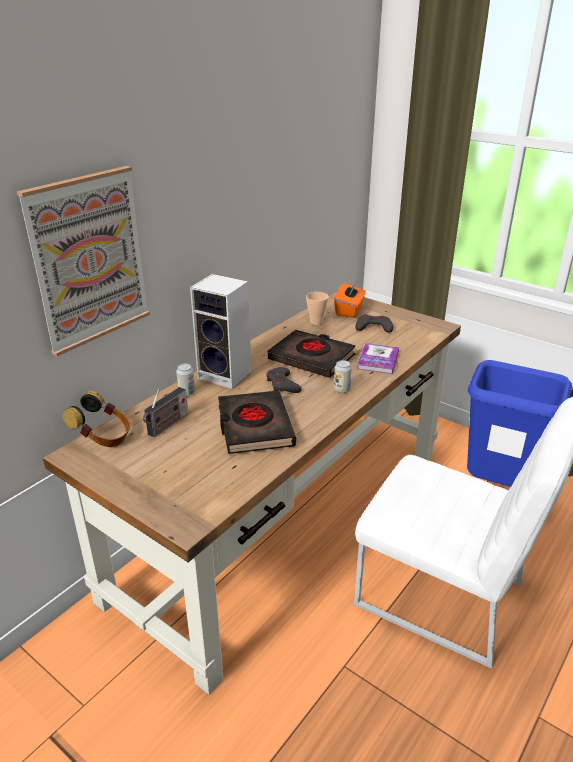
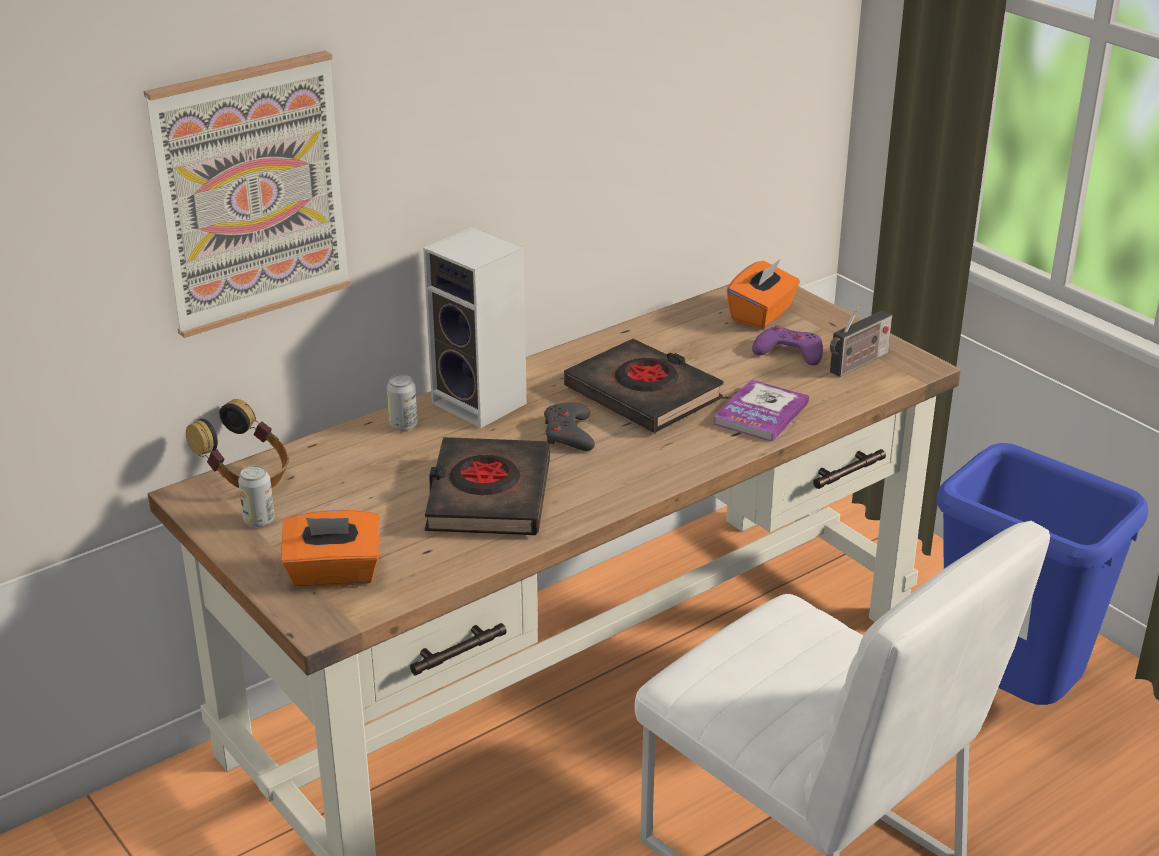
camera: 15 degrees right, 0 degrees up
(167, 425) = (350, 473): radio -> radio (857, 364)
(183, 491) = (334, 574): none -> orange tissue box
(316, 322) = (688, 329): cup -> none
(341, 389) = (666, 456): can -> can (259, 520)
(373, 327) = (789, 352): grey game controller -> purple game controller

